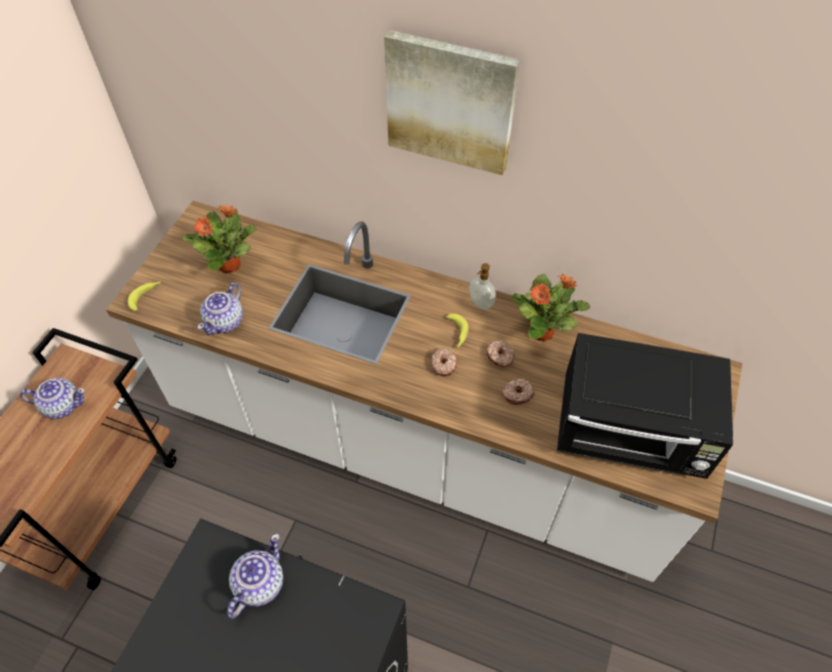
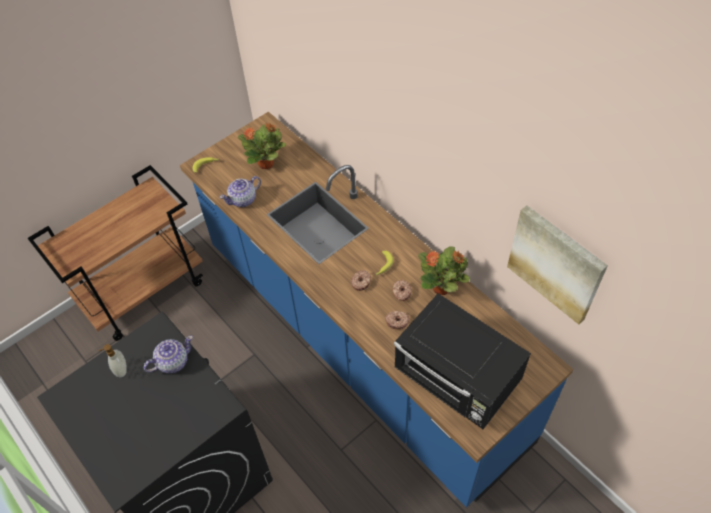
camera: 30 degrees right, 0 degrees up
(62, 405) = (134, 215): teapot -> none
(416, 446) = (360, 341): white counter -> blue counter
(450, 102) = (406, 107): picture -> picture (556, 263)
(480, 304) = (411, 252): soap dispenser -> soap dispenser (120, 370)

